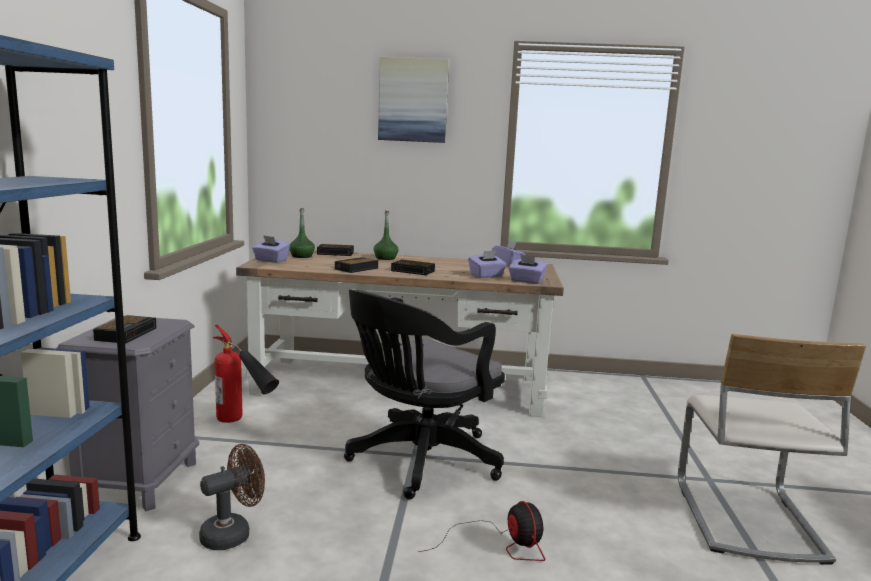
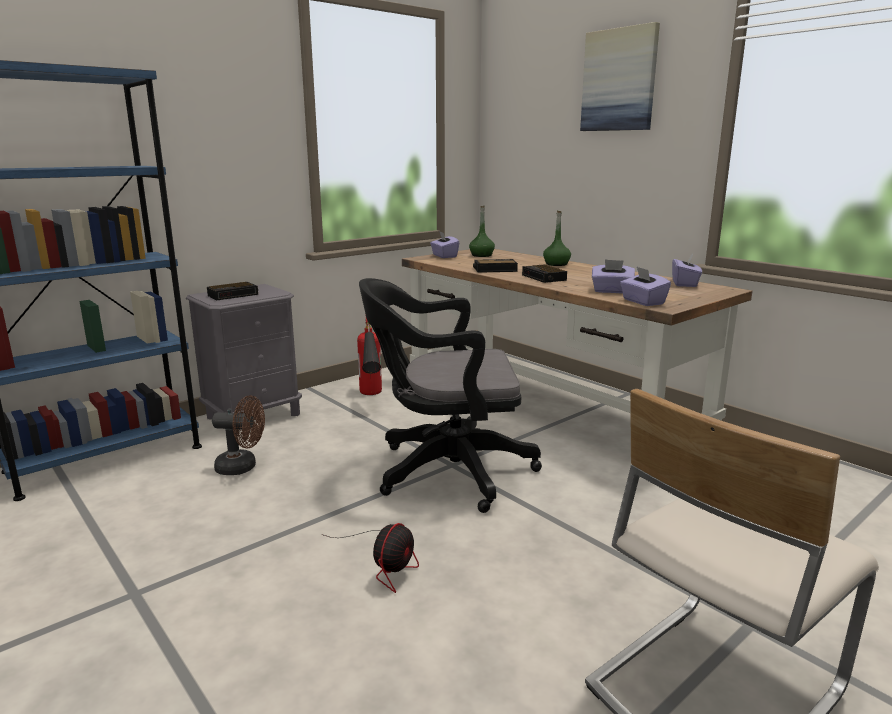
camera: 45 degrees right, 5 degrees up
(336, 253) = (521, 256): alarm clock -> none

